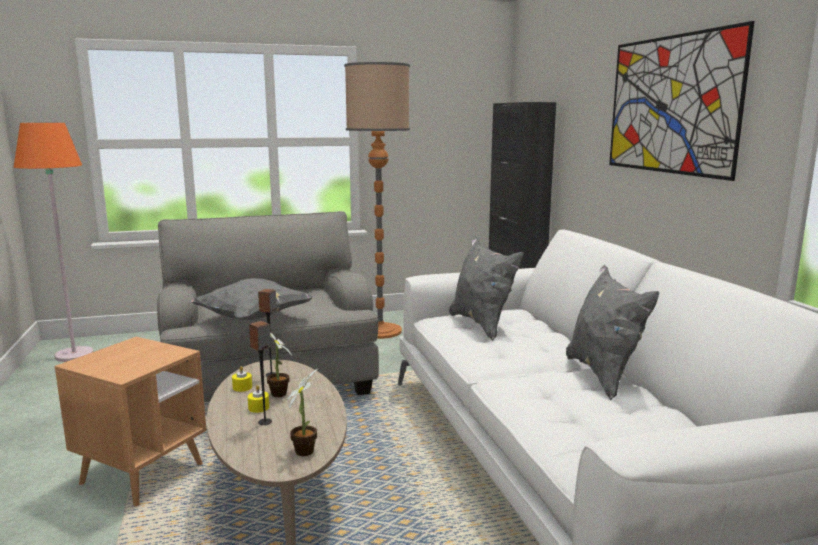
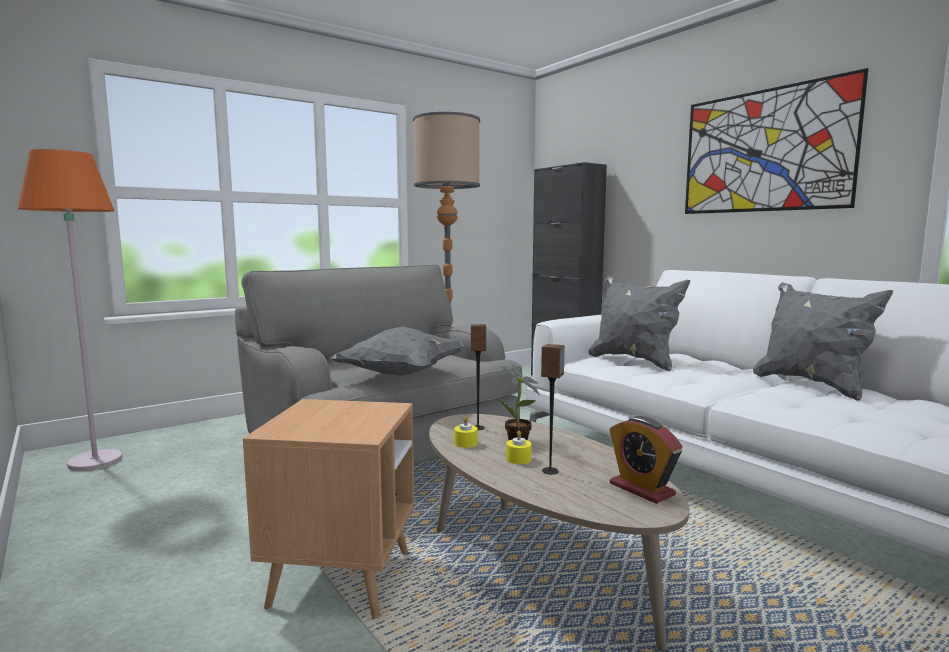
camera: 20 degrees left, 5 degrees down
(305, 449) = (641, 489): potted plant -> alarm clock

